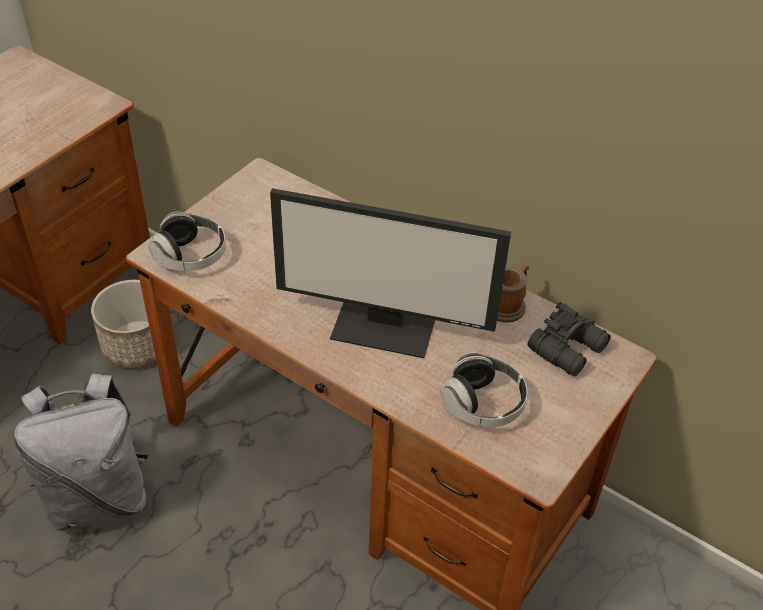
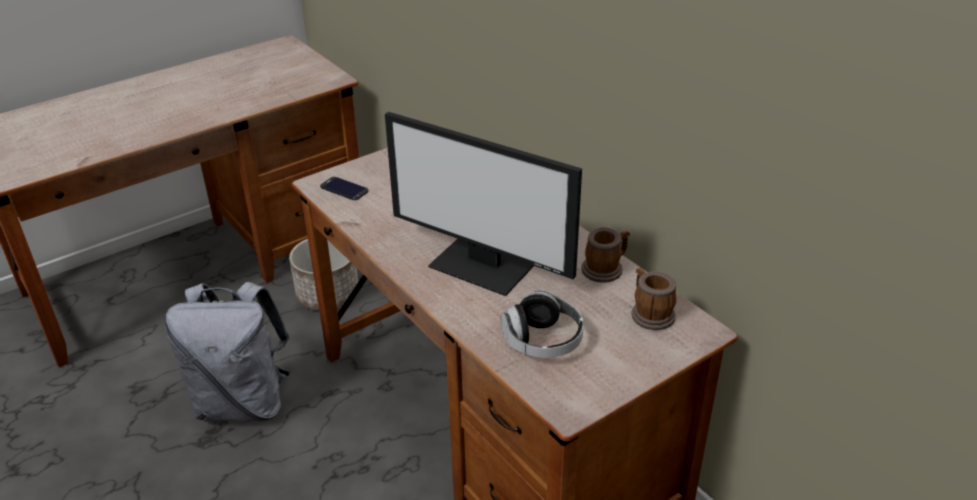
camera: 20 degrees right, 10 degrees down
(190, 256) = (344, 189): headphones -> phone
(569, 348) = (649, 313): black binoculars -> mug

